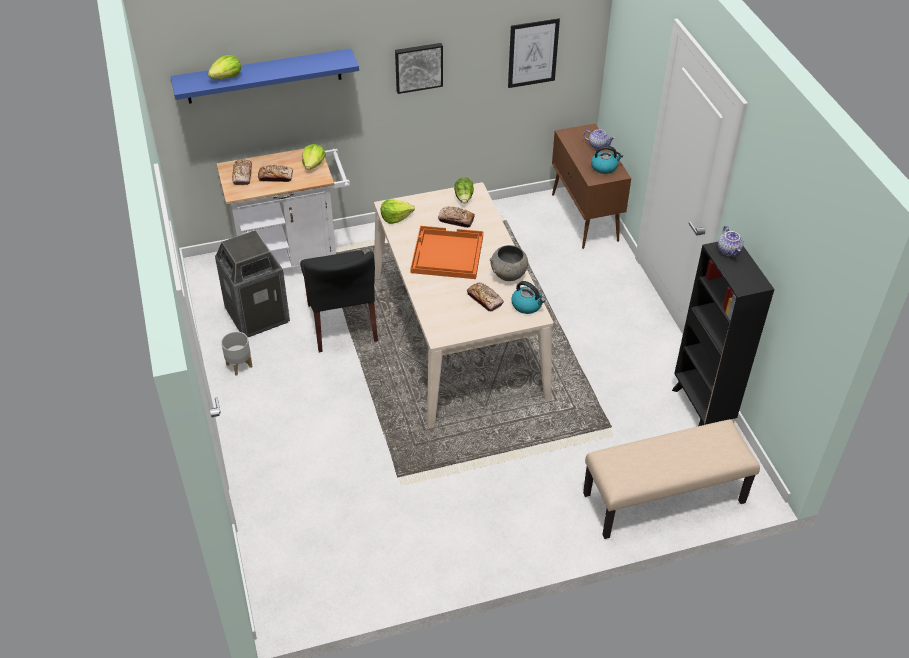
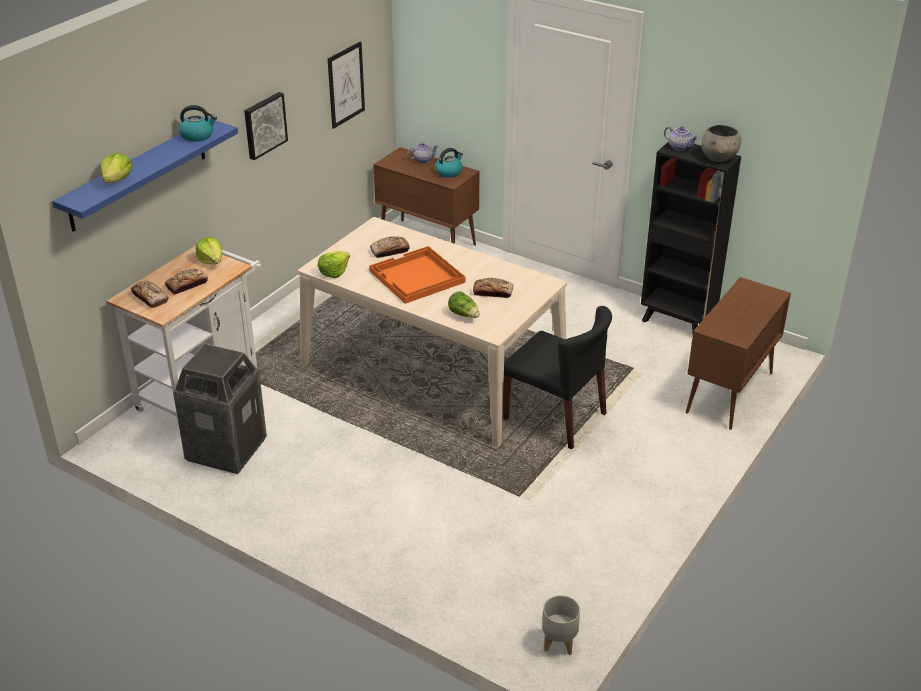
camera: 40 degrees left, 10 degrees down
(239, 366) = (261, 497): grey planter -> grey planter (559, 643)
(342, 323) = (318, 413): black chair -> black chair (555, 416)
(464, 198) = (374, 233): lettuce -> lettuce (464, 315)
(508, 275) = (488, 268): grey bowl -> grey bowl (719, 158)
(527, 305) = (531, 280): kettle -> kettle (197, 135)
(663, 499) = (729, 393): beige bench -> brown cabinet

